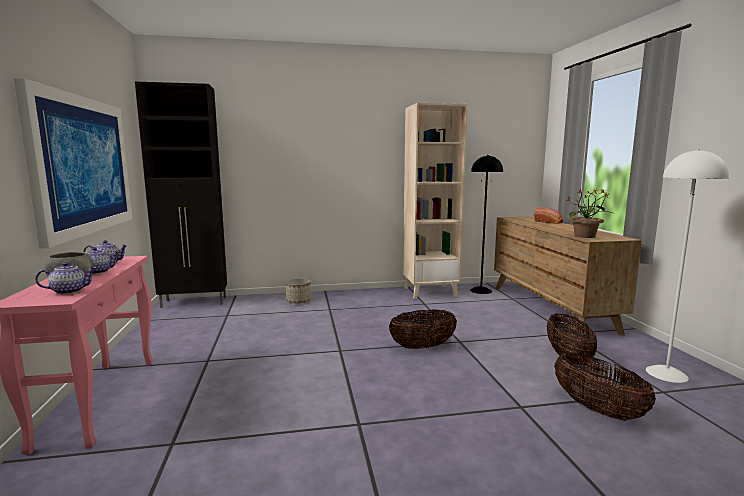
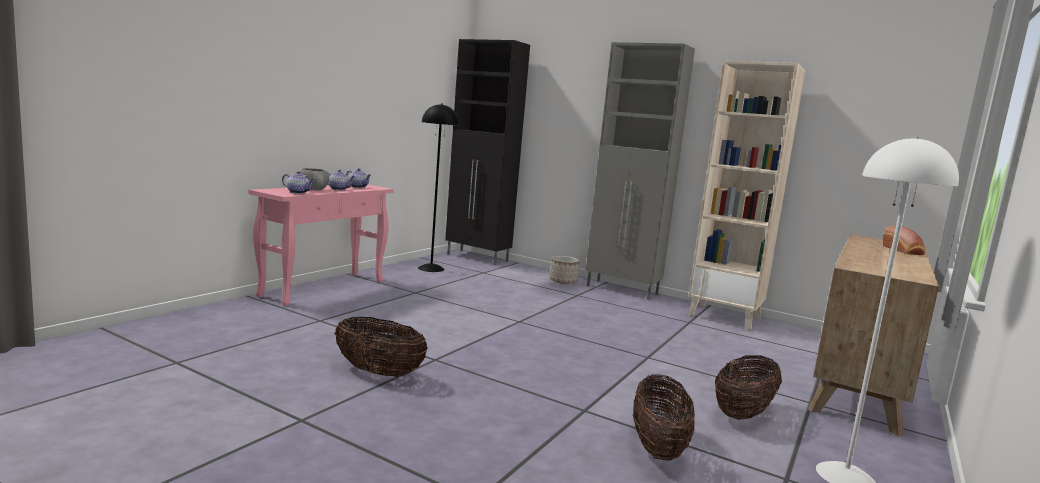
camera: 40 degrees right, 0 degrees up
(83, 165) = (373, 109): picture -> none
(346, 294) = (622, 290): none -> grey cabinet
(422, 347) = (598, 346): basket -> basket (379, 372)
(481, 290) = (800, 336): black floor lamp -> black floor lamp (431, 268)
(585, 236) = (863, 265): potted plant -> none

